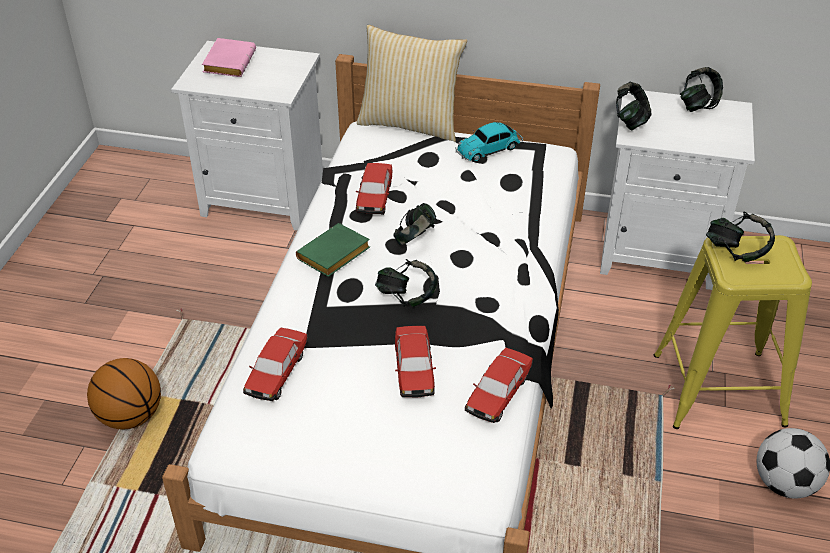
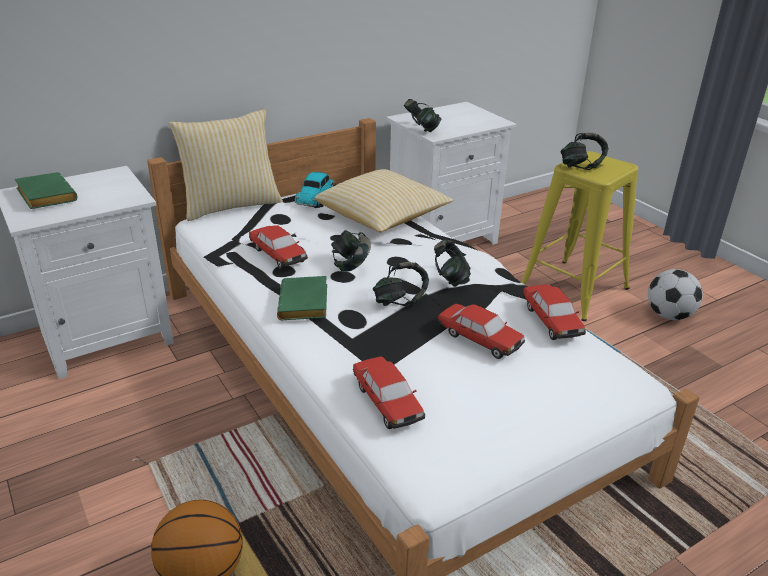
camera: 45 degrees left, 10 degrees down
(228, 62) = (44, 196): pink book -> green book
(516, 204) = (383, 218): none -> pillow
(698, 105) = (442, 111): headphones -> headphones (450, 278)

